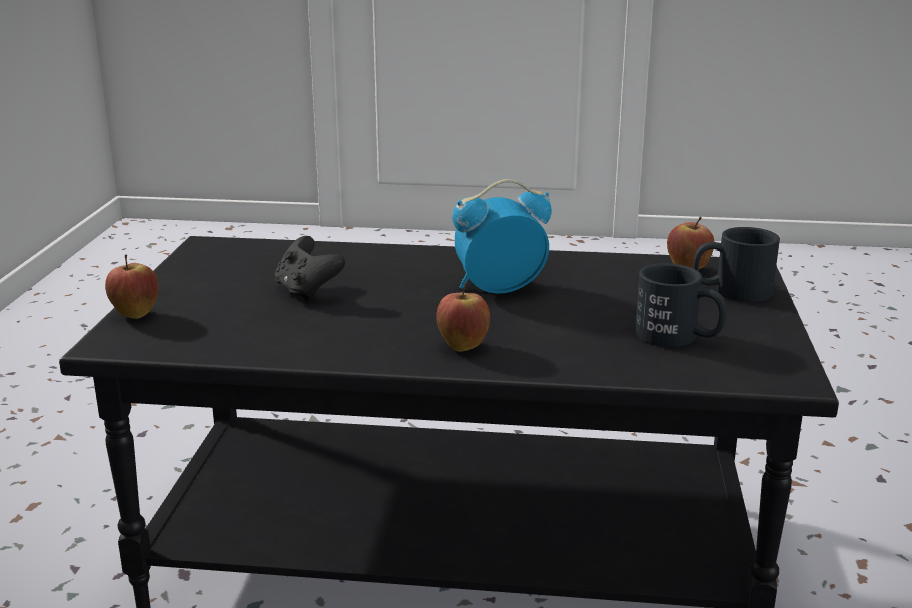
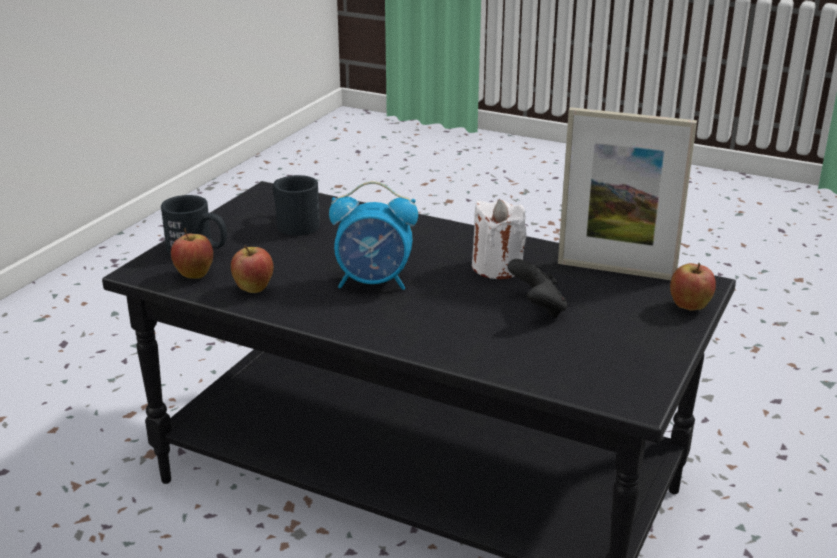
camera: 160 degrees left, 5 degrees up
(219, 342) = (616, 270): none -> picture frame
(371, 324) = (497, 267): none -> white candle
(463, 347) = (442, 239): apple -> apple (254, 290)

